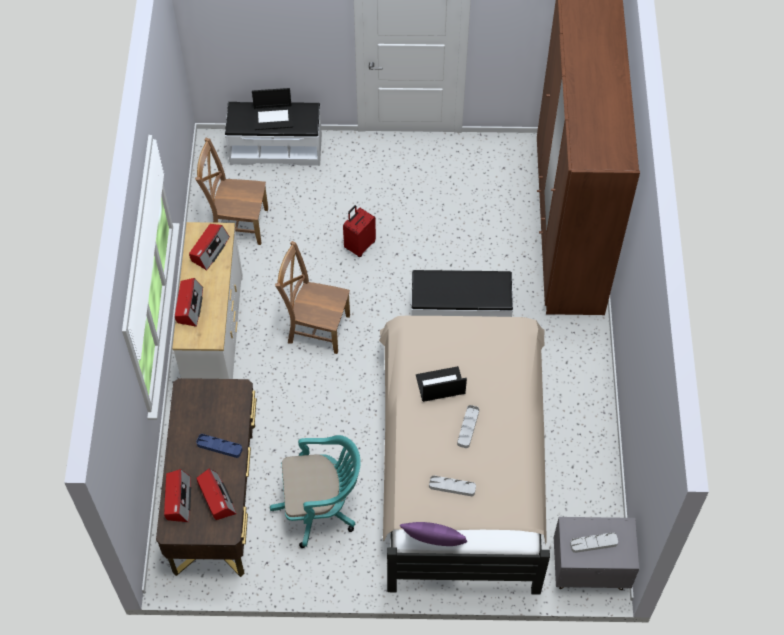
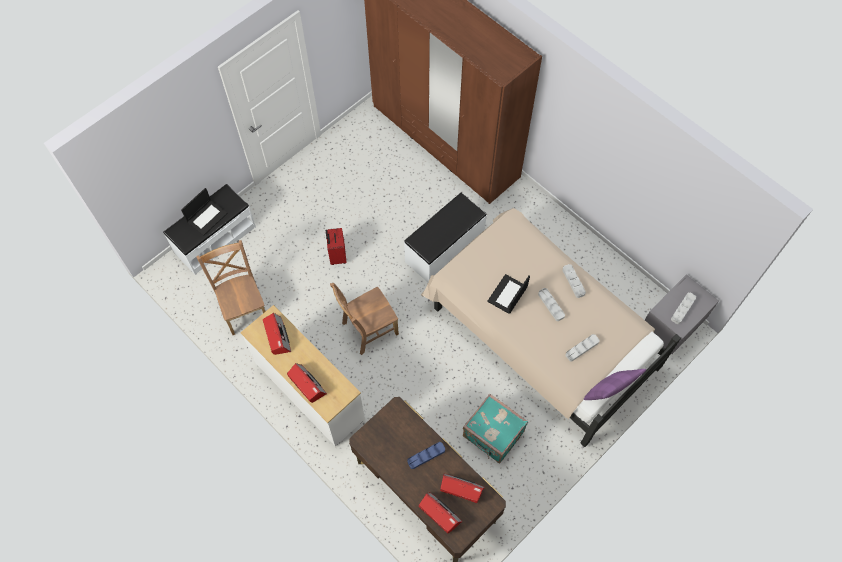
camera: 45 degrees left, 5 degrees up
(237, 223) = (244, 308): brown chair -> brown chair turned 105 degrees clockwise
(320, 507) = (493, 435): turquoise office chair -> turquoise suitcase
(512, 426) = (573, 282): none -> grey tray

